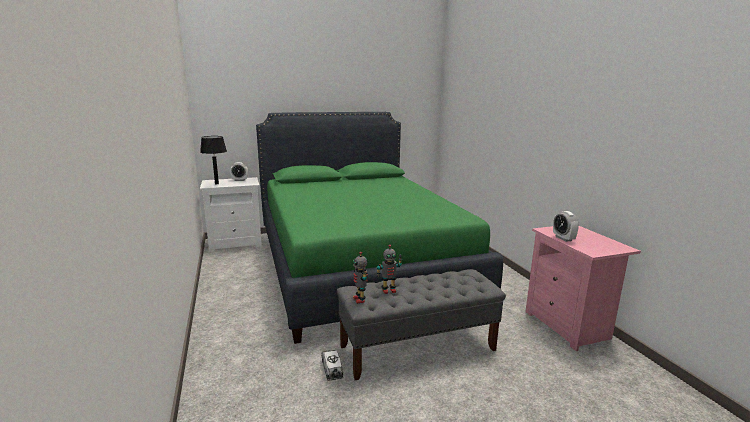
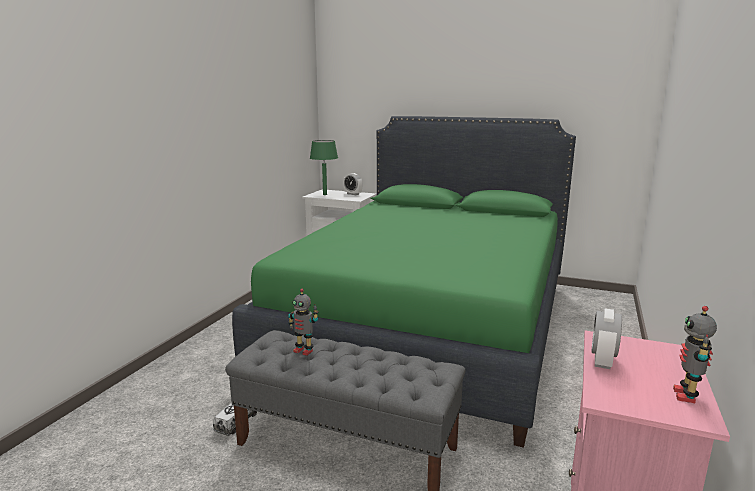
camera: 40 degrees right, 0 degrees up
(216, 184) = (324, 194): black table lamp -> green table lamp
(360, 299) = (259, 348): toy robot -> toy robot (686, 396)

